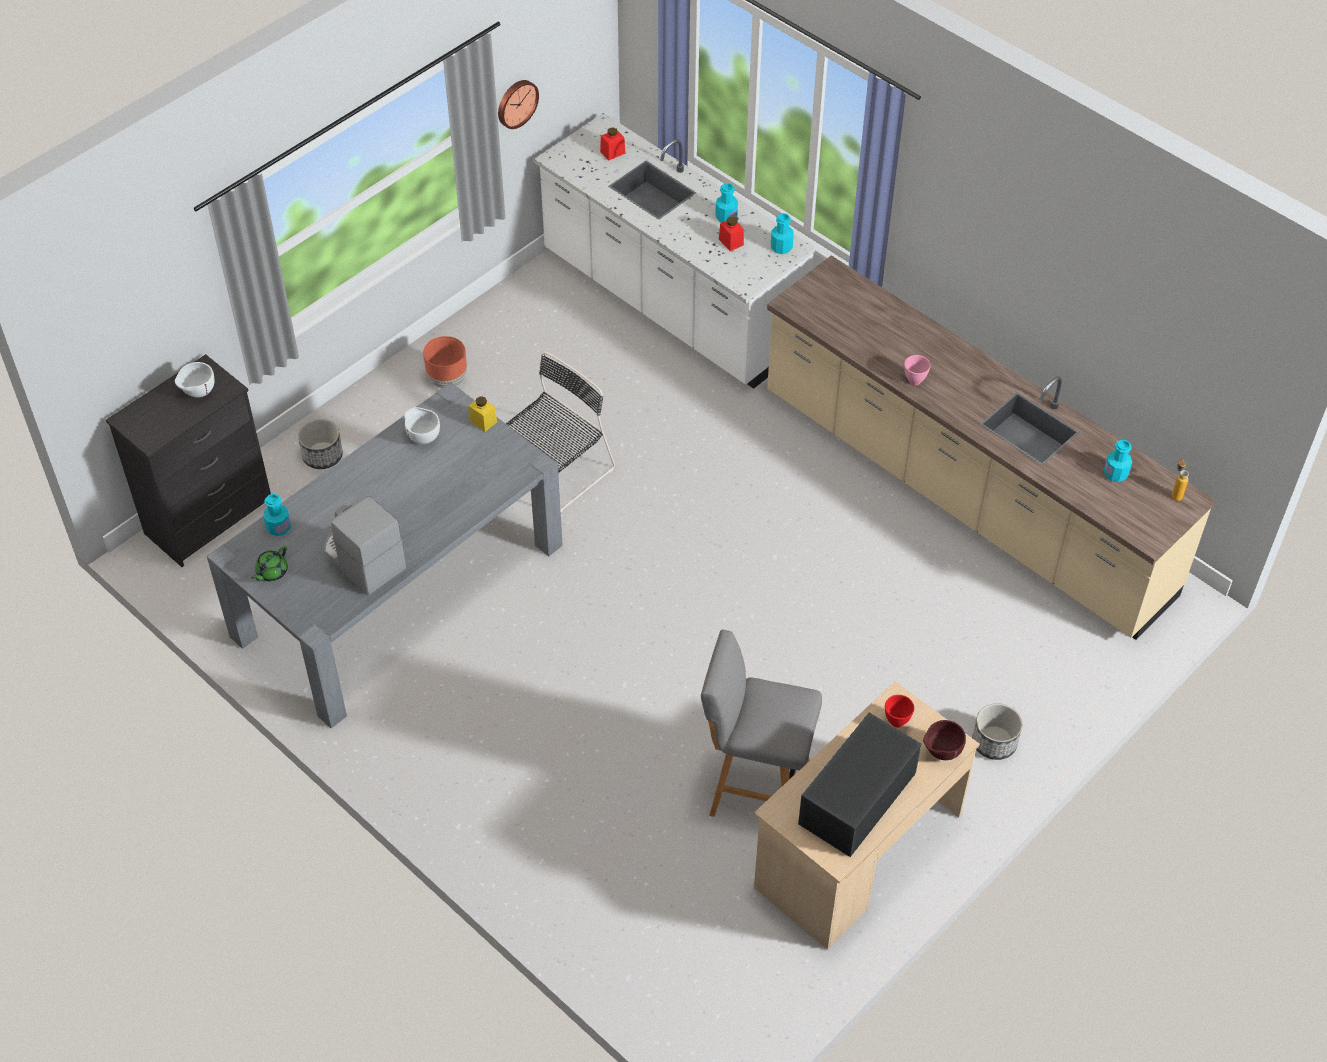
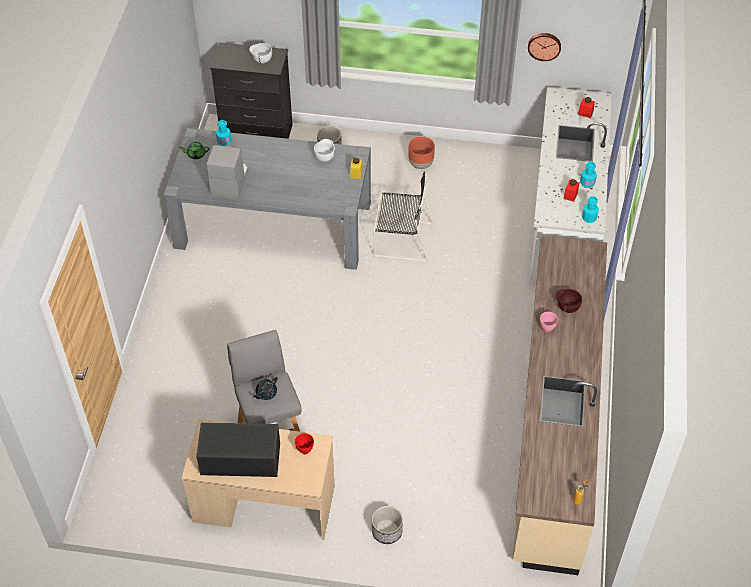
camera: 55 degrees right, 0 degrees up
(773, 715) = (266, 393): none -> black teapot
(941, 752) = (299, 481): brown bowl -> brown bowl (566, 308)
(1115, 474) = (566, 461): turquoise bottle -> none

